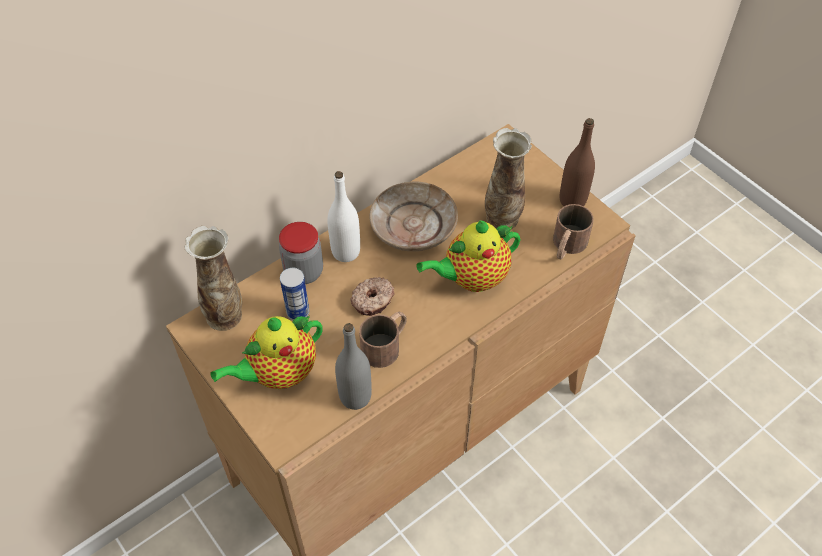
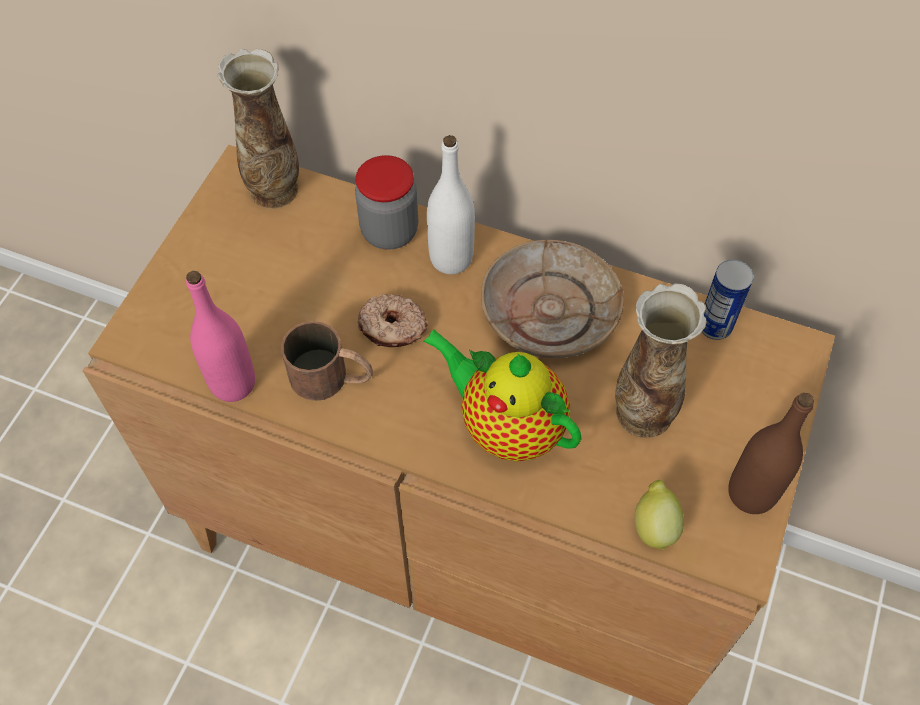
camera: 60 degrees right, 5 degrees up
(279, 373) = (223, 286): teapot -> none
(298, 312) = (324, 258): can -> can (715, 326)
(355, 396) = (233, 383): grey bottle -> pink bottle
(567, 246) = (654, 526): brown mug -> lemon

